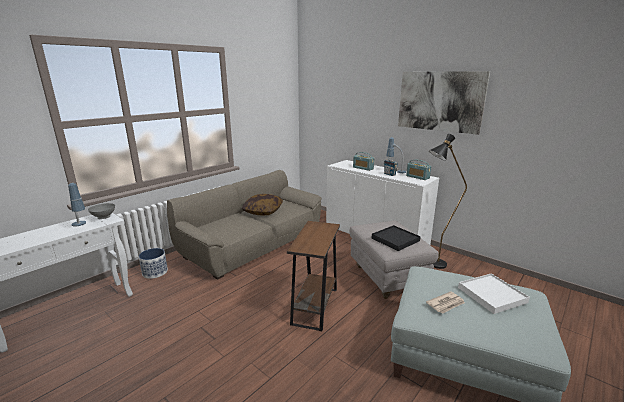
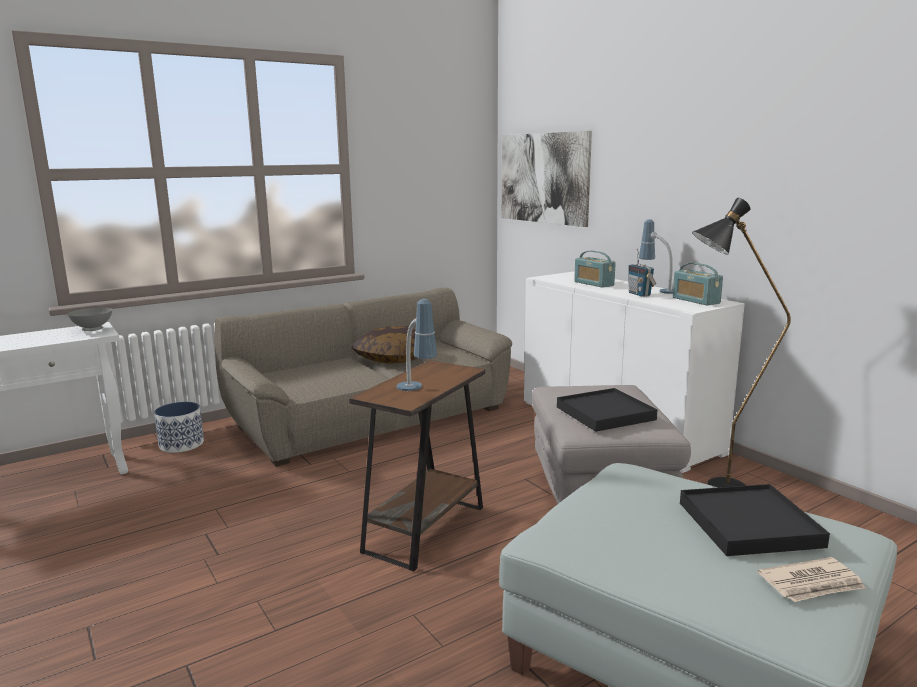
camera: 15 degrees right, 5 degrees down
(81, 226) = (50, 338): table lamp -> table lamp (417, 392)
(439, 101) = (744, 140): picture -> picture (543, 178)
(446, 304) = (630, 526): newspaper -> newspaper (812, 584)
(492, 295) = (749, 524): white tray -> black tray

